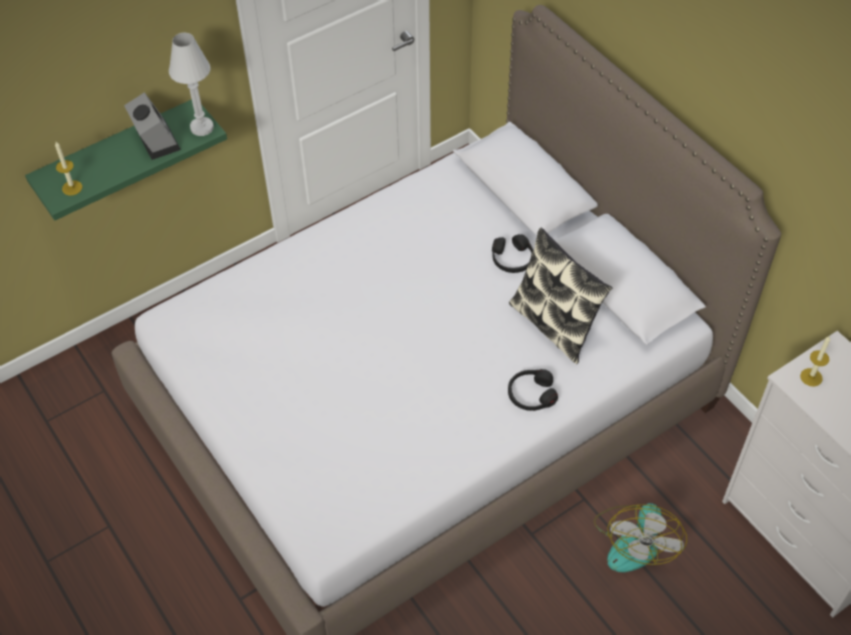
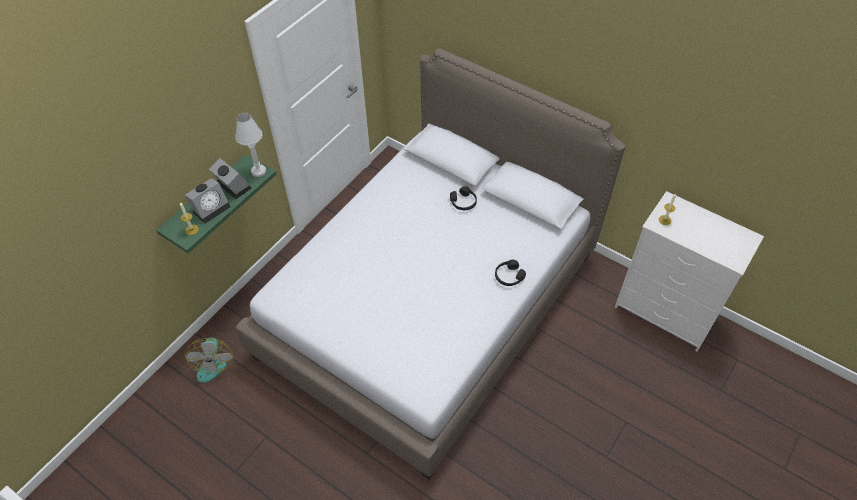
camera: 20 degrees left, 0 degrees up
(113, 163) = (211, 208): none -> alarm clock
(554, 324) = (503, 233): pillow -> none
(634, 540) = (577, 344): fan -> fan (212, 361)

